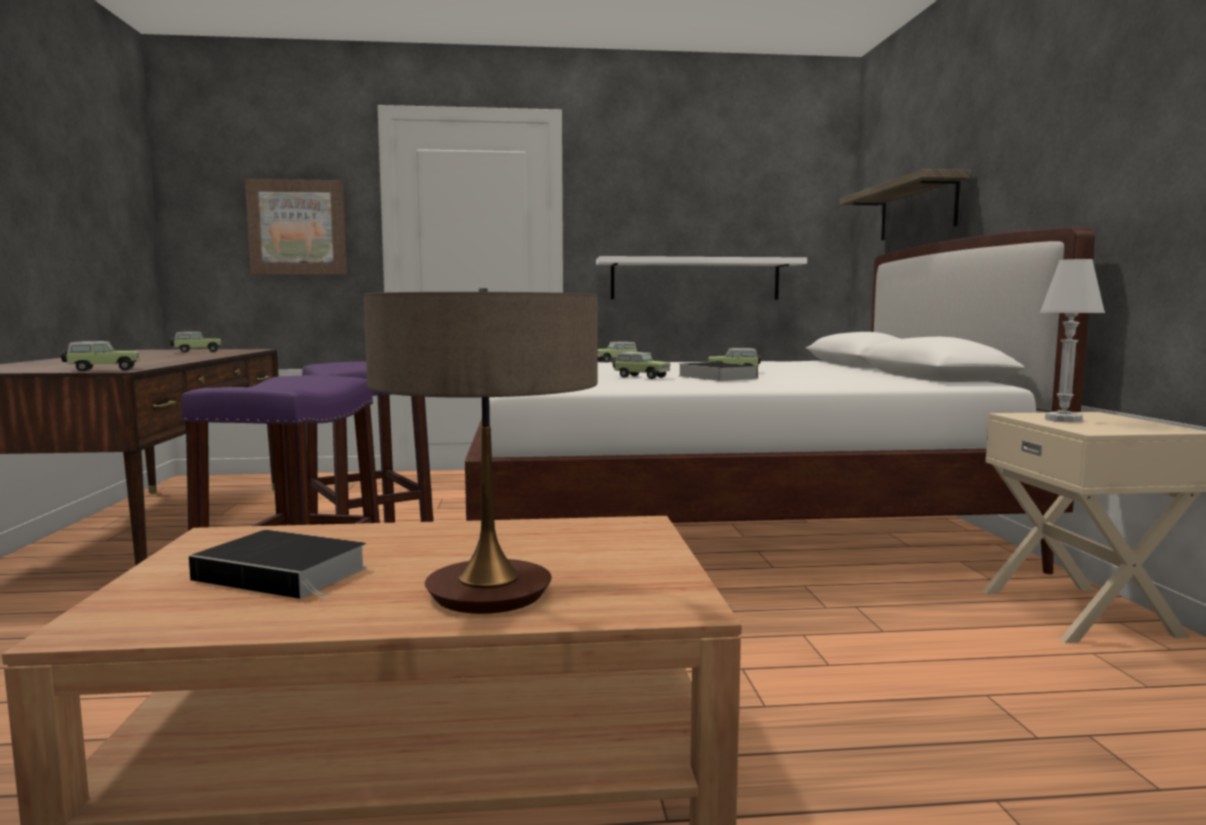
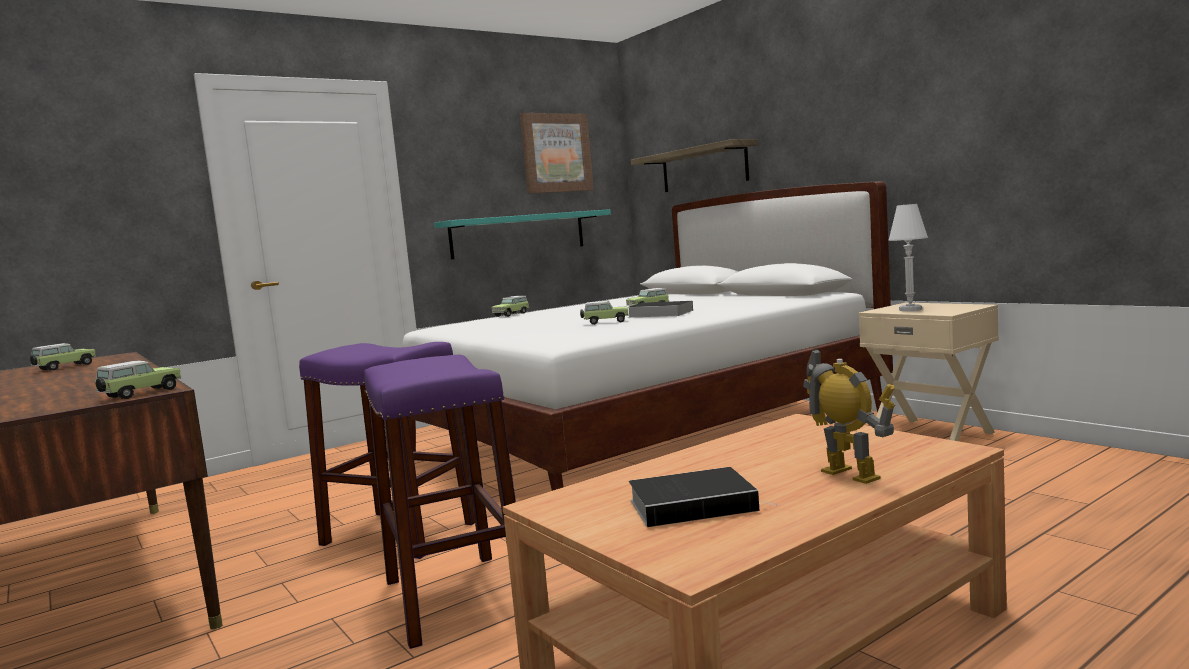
camera: 30 degrees left, 0 degrees up
(297, 228) = (110, 211): picture -> picture (556, 153)
(488, 593) = (850, 474): table lamp -> toy robot
(695, 279) = (518, 234): white shelf -> turquoise shelf

